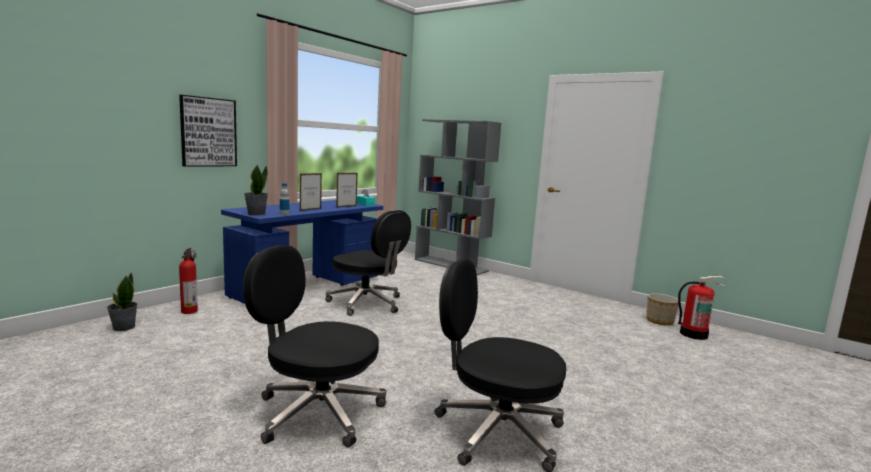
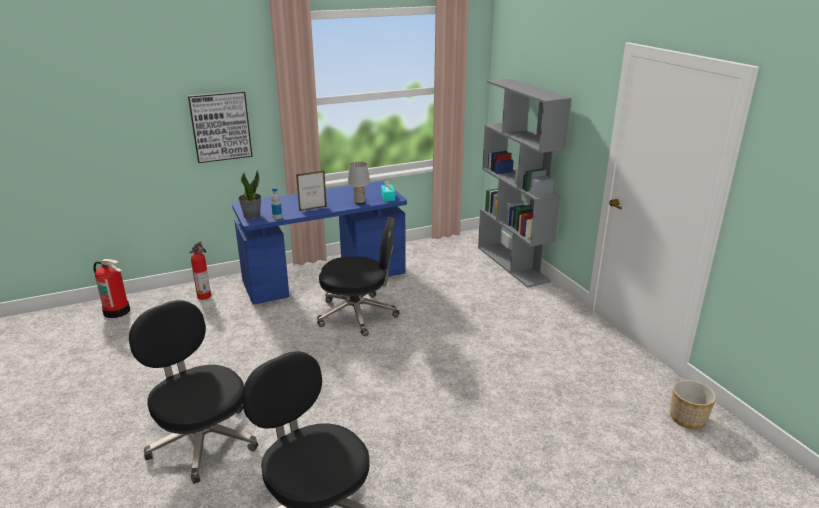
camera: 30 degrees right, 15 degrees up
(123, 327) = (147, 307): potted plant -> none
(346, 207) = (359, 202): picture frame -> grey table lamp
(367, 303) = (359, 314): black office chair -> black office chair turned 60 degrees counterclockwise
(693, 334) = (708, 453): fire extinguisher -> fire extinguisher (117, 311)

